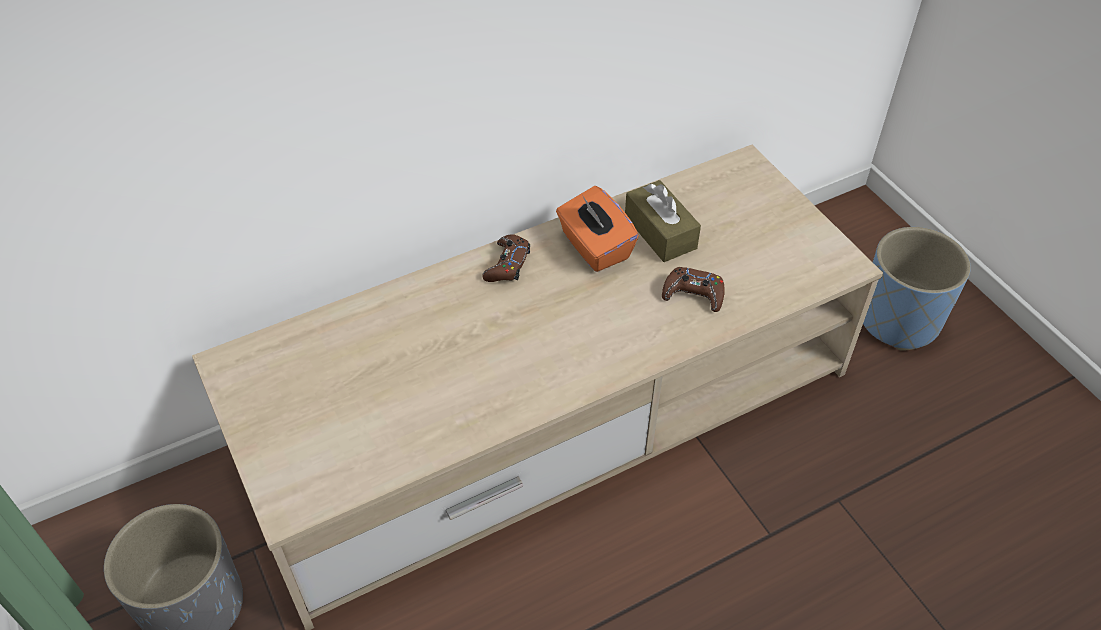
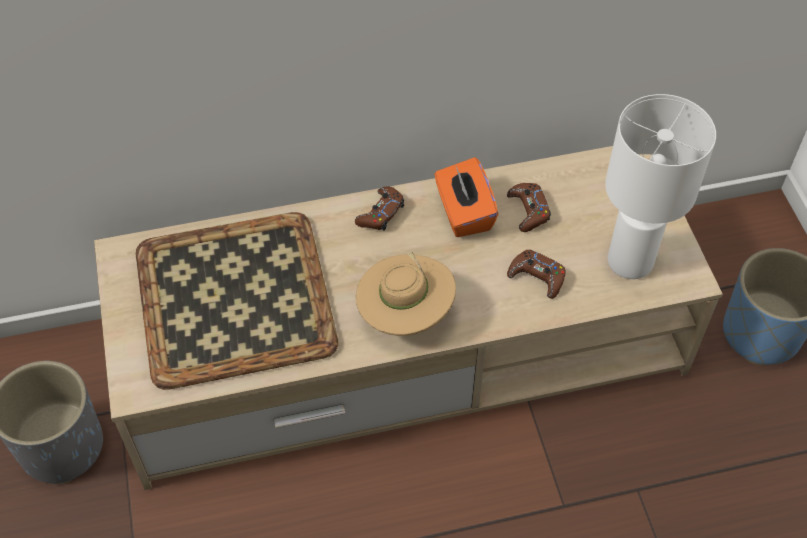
camera: 15 degrees right, 5 degrees up
(375, 381) = (236, 296): none -> tray
(569, 360) = (405, 314): none -> beige hat
(660, 232) = (528, 210): brown tissue box -> brown game controller
(782, 259) = (631, 261): none -> white table lamp

